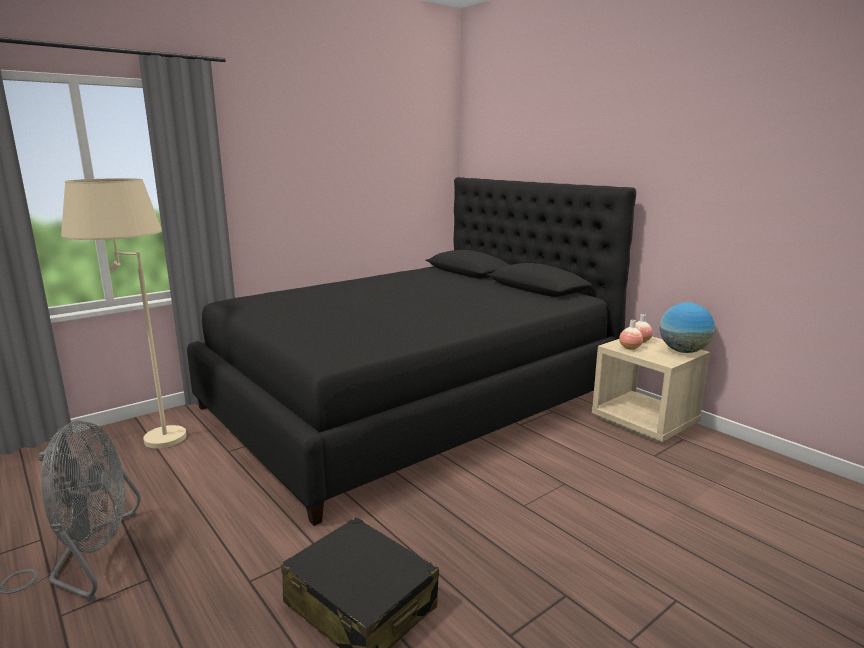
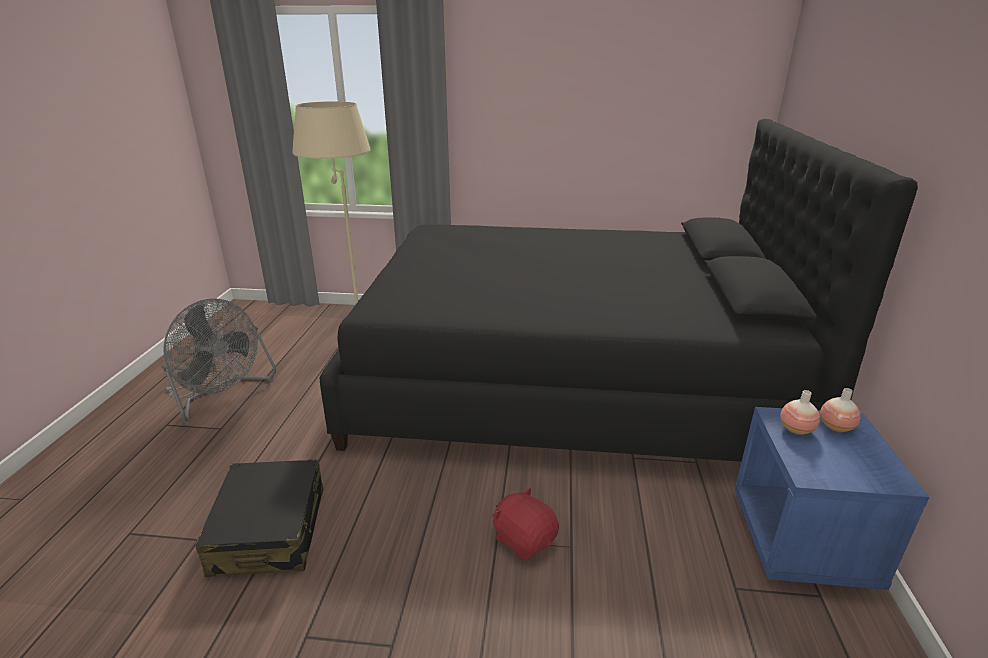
camera: 45 degrees right, 10 degrees up
(537, 495) = (524, 539): none -> red plush toy
(645, 422) = (802, 541): beige nightstand -> blue nightstand
(683, 351) = (876, 473): globe -> none

